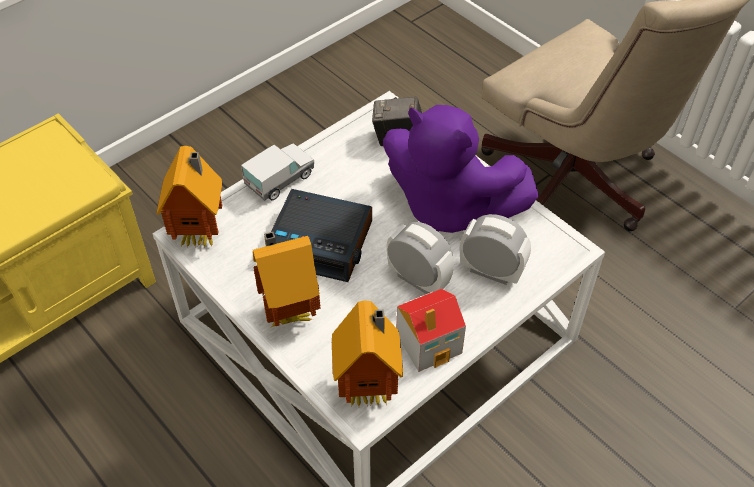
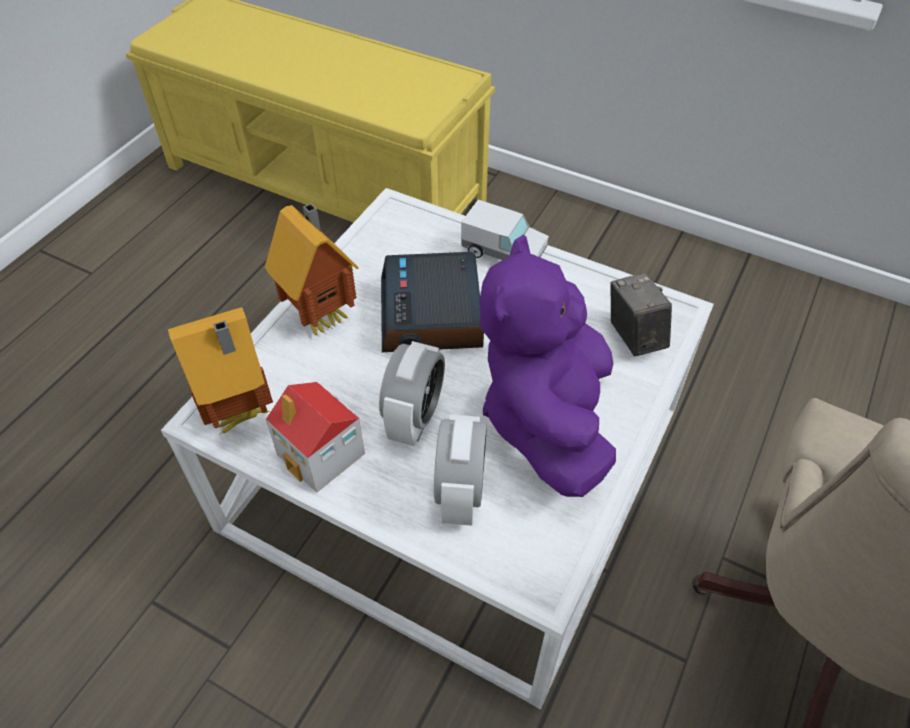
camera: 70 degrees right, 0 degrees up
(202, 234) = (399, 220): toy house -> none

